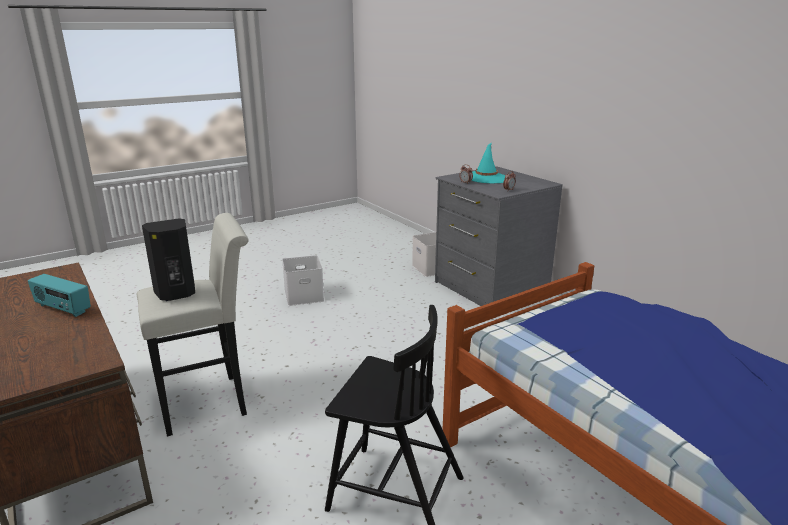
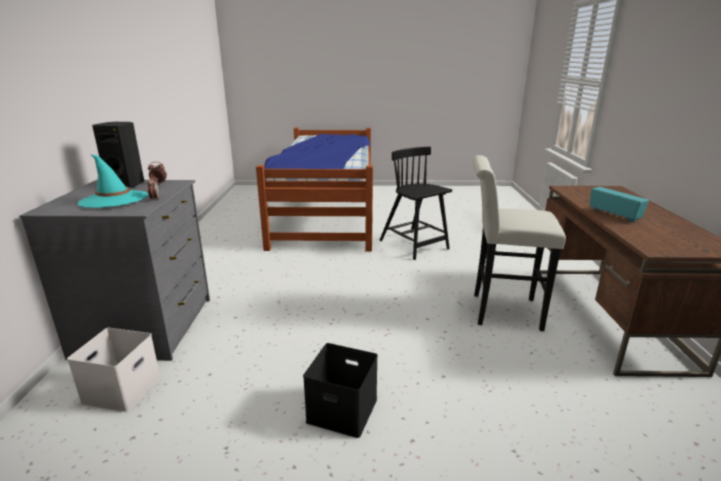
camera: 145 degrees left, 0 degrees up
(176, 294) = (527, 214): black speaker -> black speaker (127, 184)
(303, 296) = (344, 409): white storage box -> black storage box

